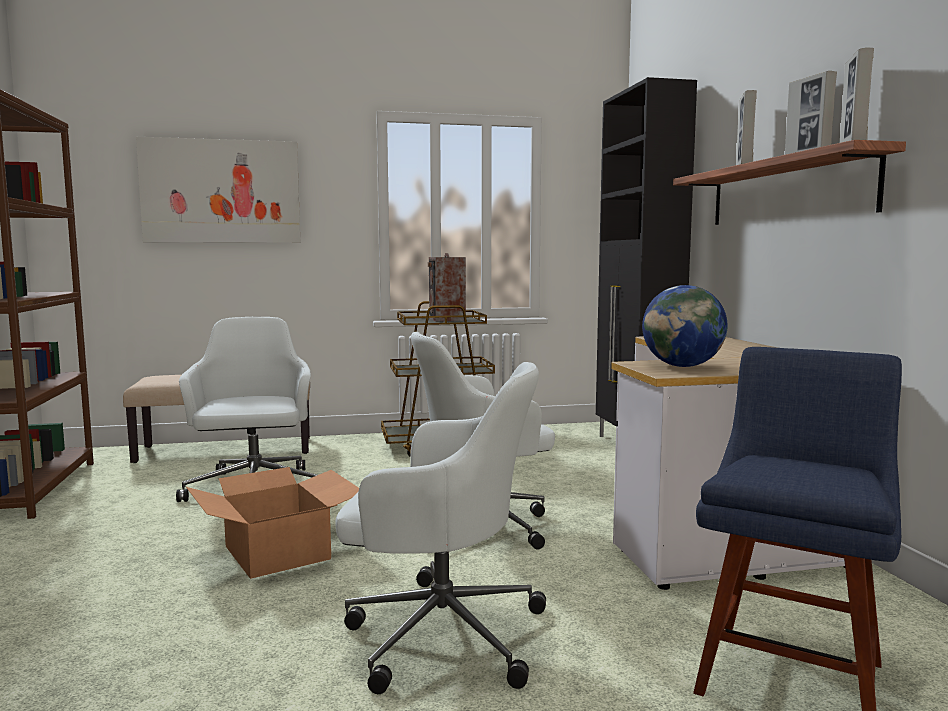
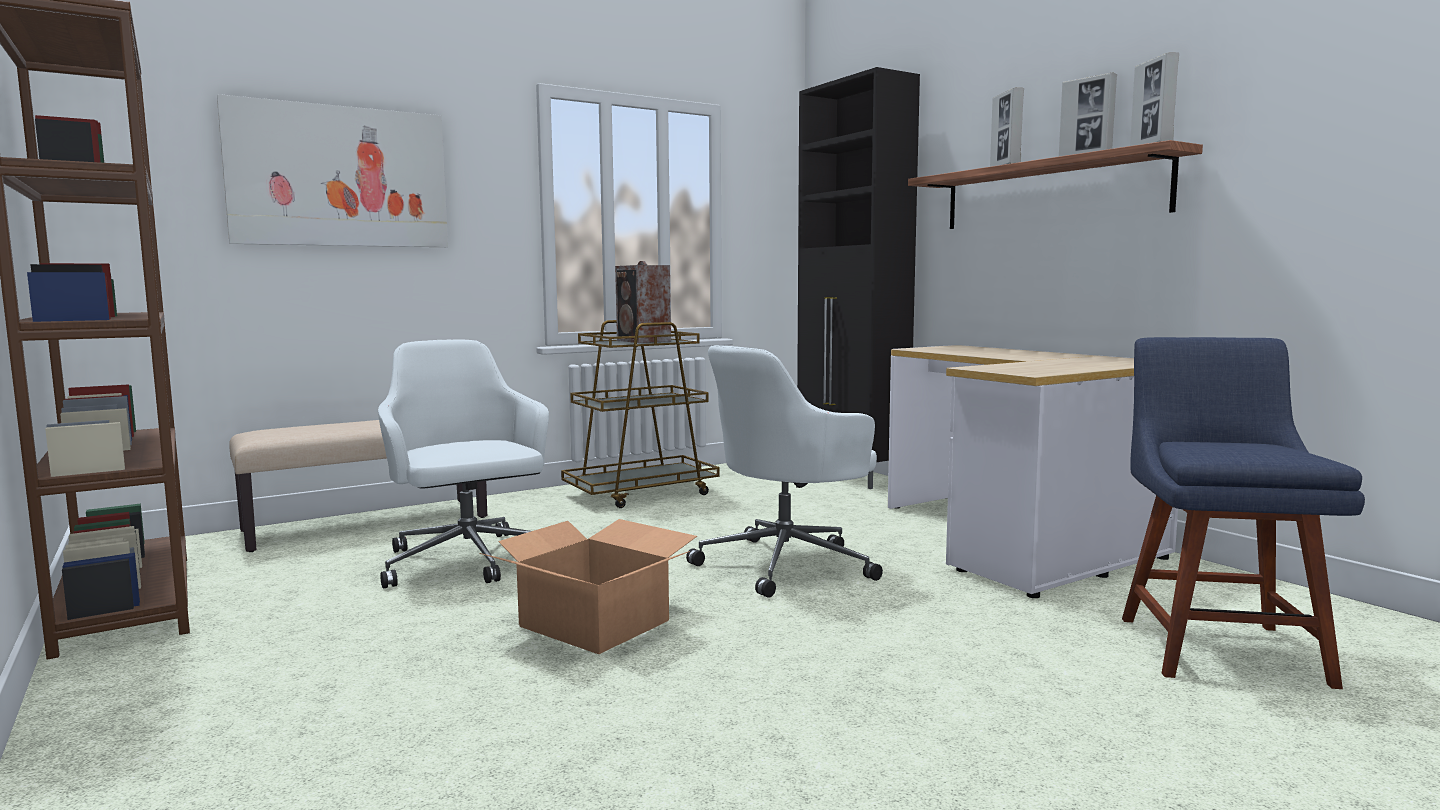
camera: 20 degrees left, 0 degrees up
(440, 633) = (880, 670): white office chair -> none
(682, 366) = (1024, 367): globe -> none

